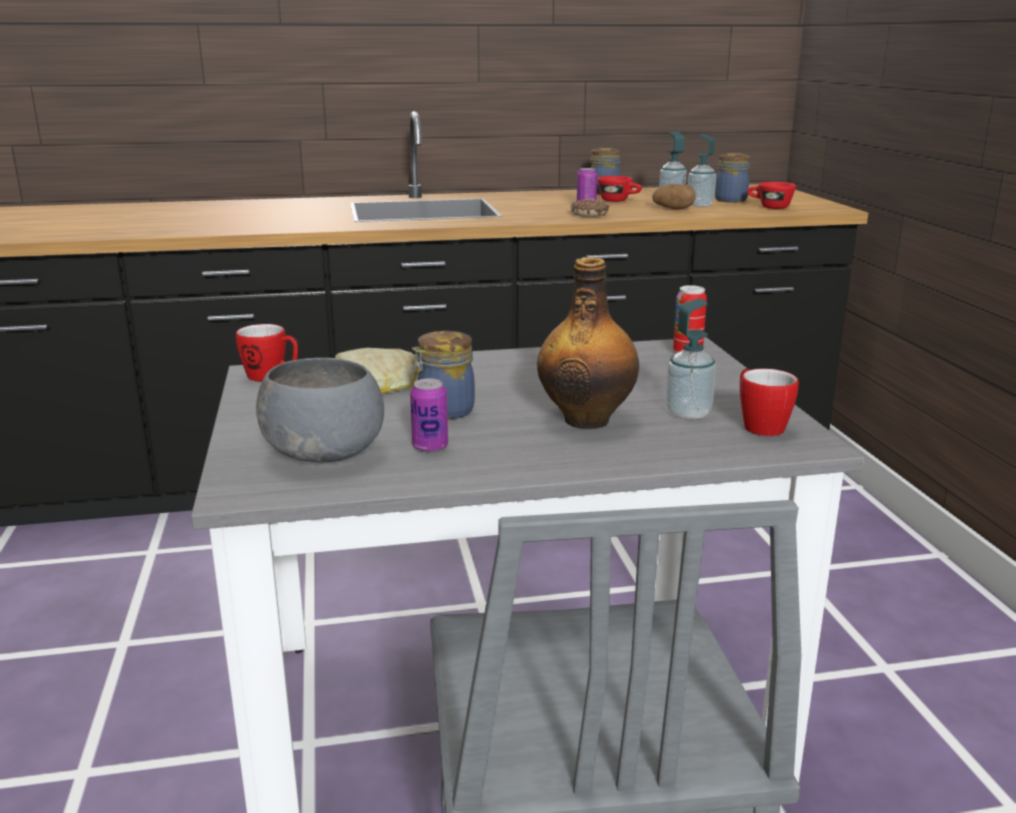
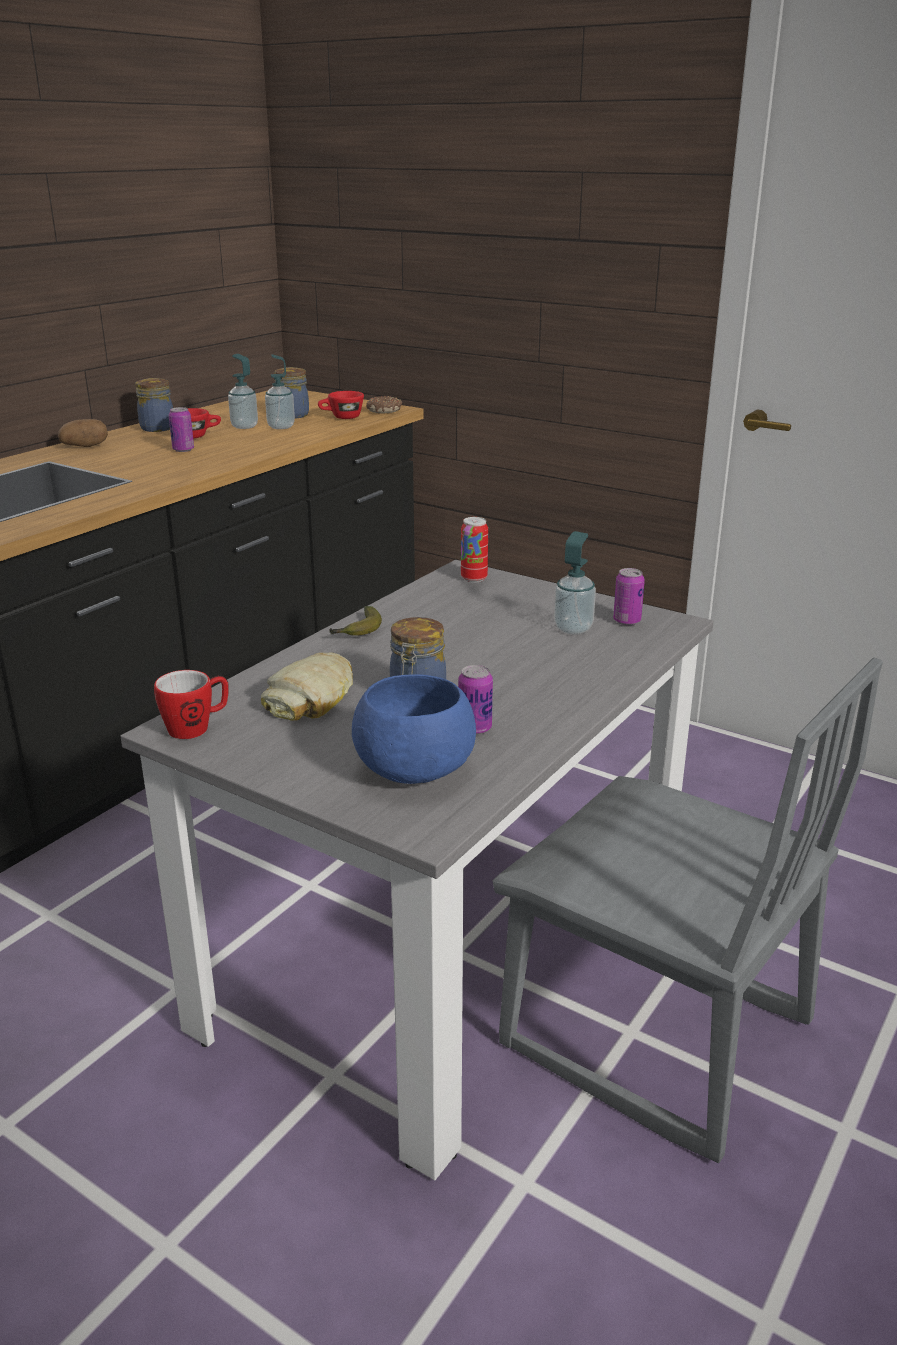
camera: 45 degrees left, 5 degrees up
(326, 454) = (417, 769): grey bowl -> blue bowl
(507, 358) = (358, 630): none -> banana
(587, 419) = (524, 659): bottle -> none
(590, 214) = (213, 459): donut -> donut (384, 410)
(674, 209) = (270, 436): potato -> potato (85, 446)
(758, 425) = (626, 621): mug -> can

